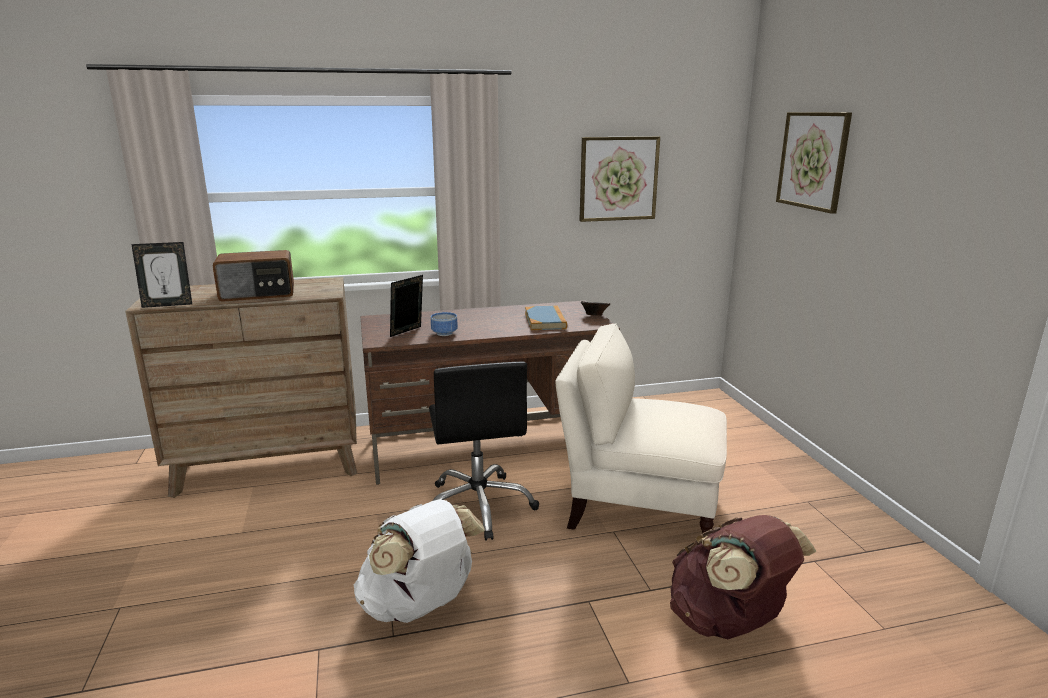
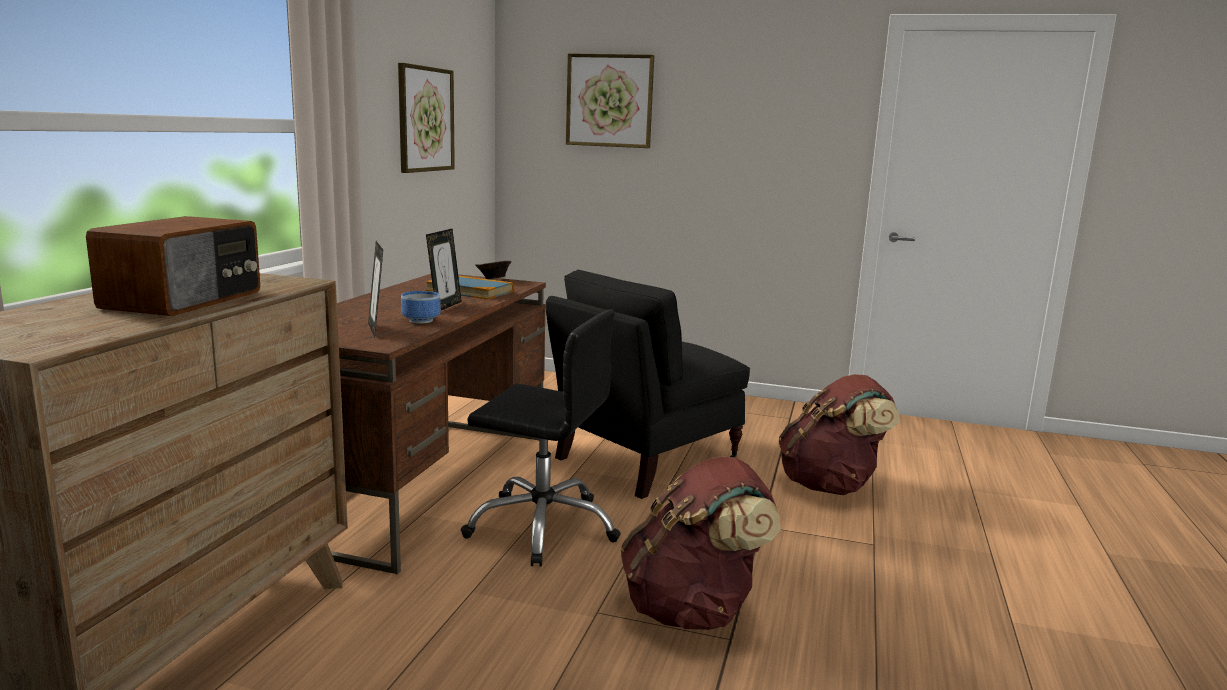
camera: 60 degrees left, 5 degrees down
(168, 305) = (85, 339): picture frame -> picture frame (445, 306)
(419, 606) = (693, 610): white backpack -> brown backpack
(637, 506) = (643, 460): beige armchair -> black armchair

